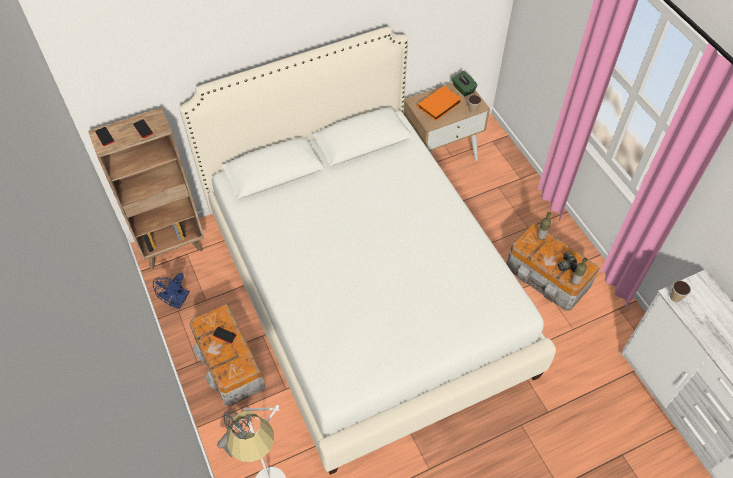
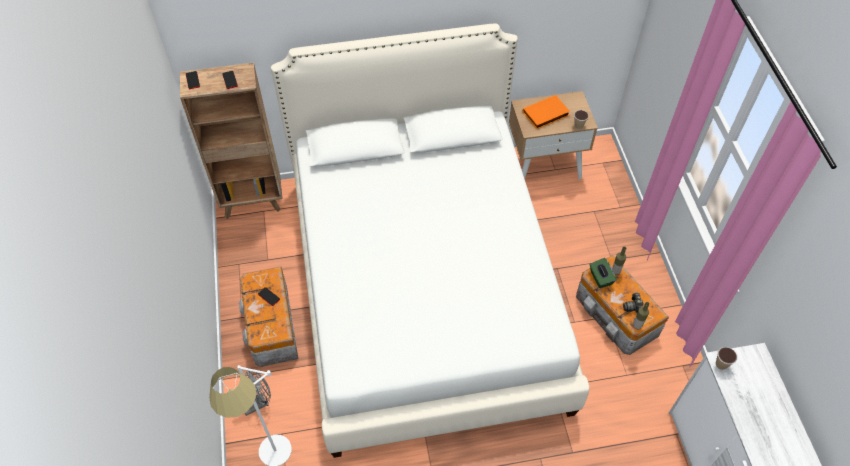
camera: 15 degrees right, 0 degrees up
(177, 302) = (241, 255): blue fan -> none
(463, 89) = (575, 102): green tissue box -> green tissue box (600, 278)

